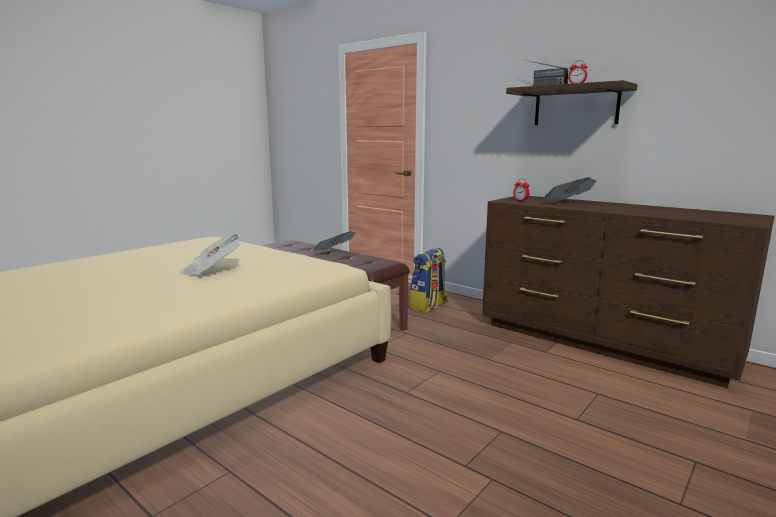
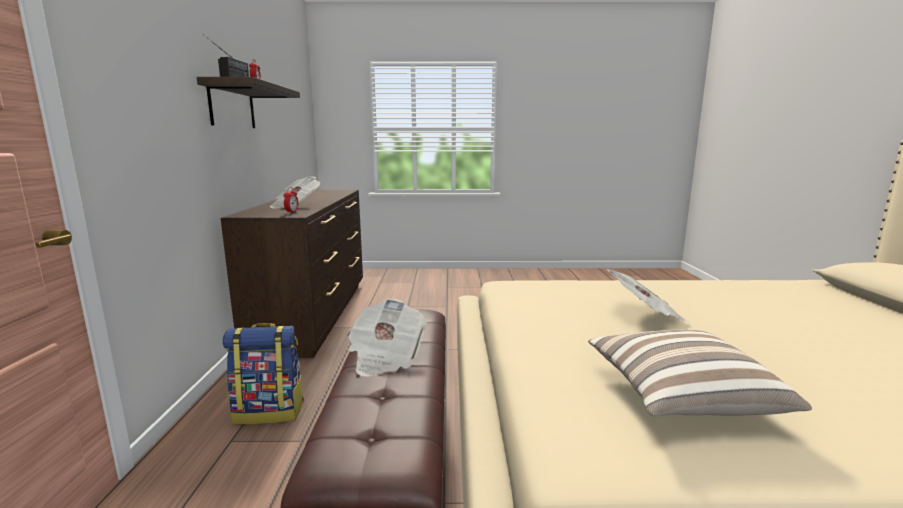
camera: 130 degrees left, 0 degrees up
(182, 251) = (679, 397): none -> pillow

